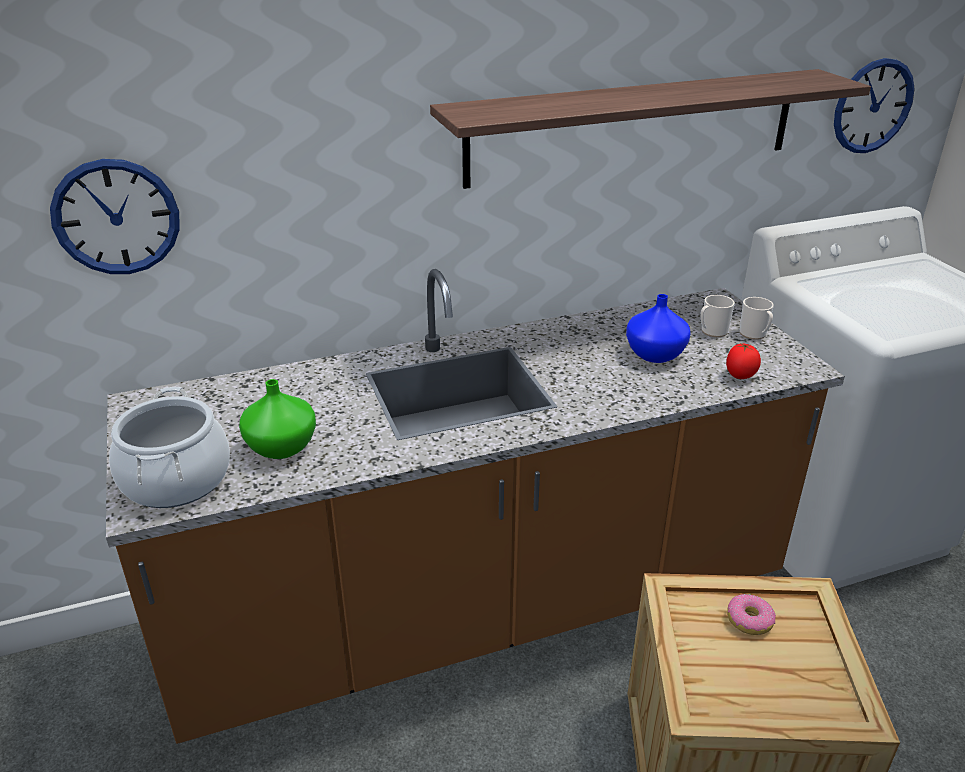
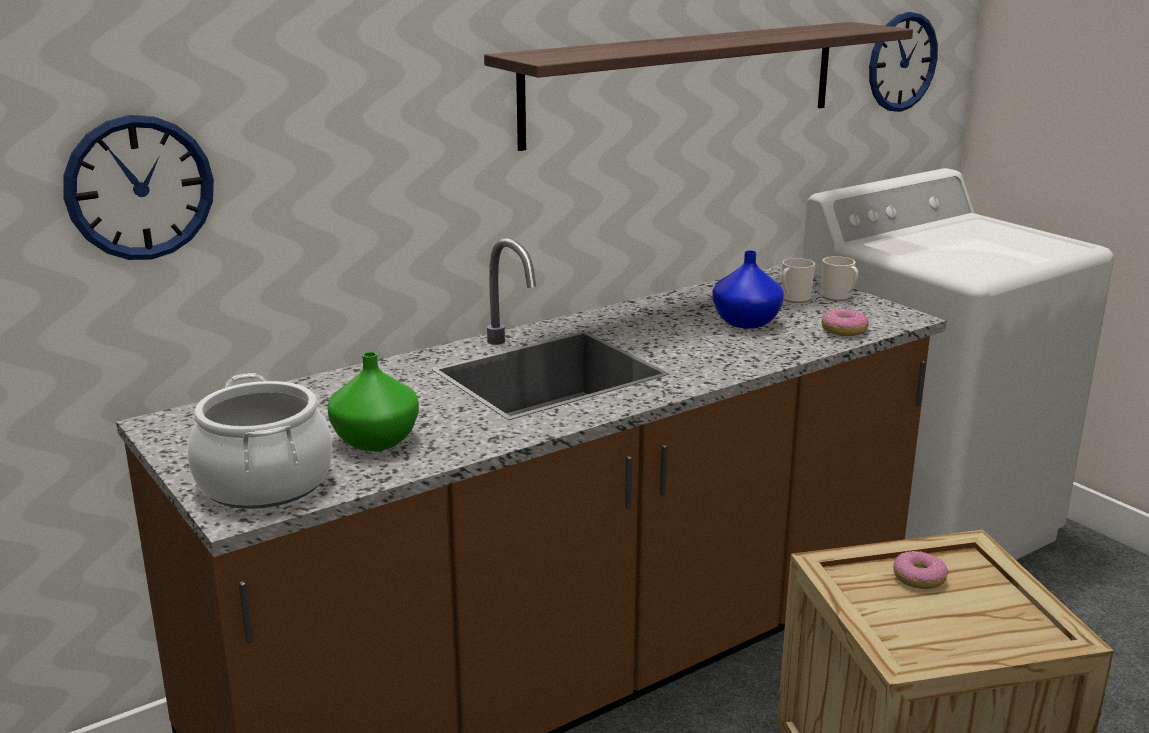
camera: 15 degrees left, 10 degrees down
(740, 376) = (844, 330): tomato -> donut

